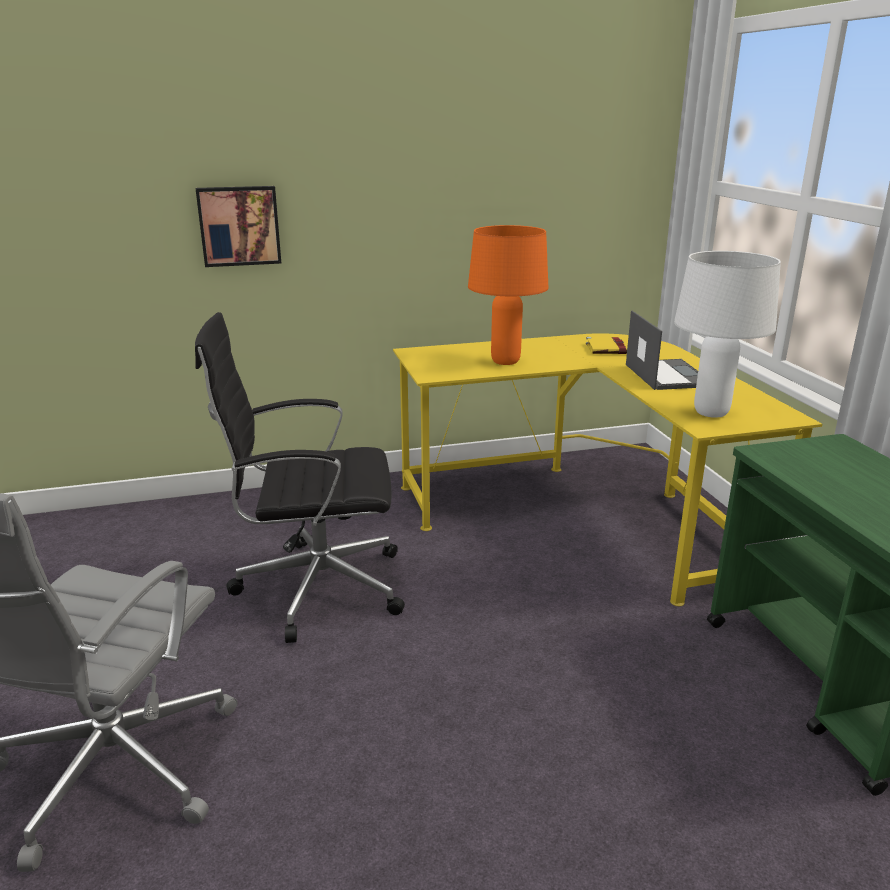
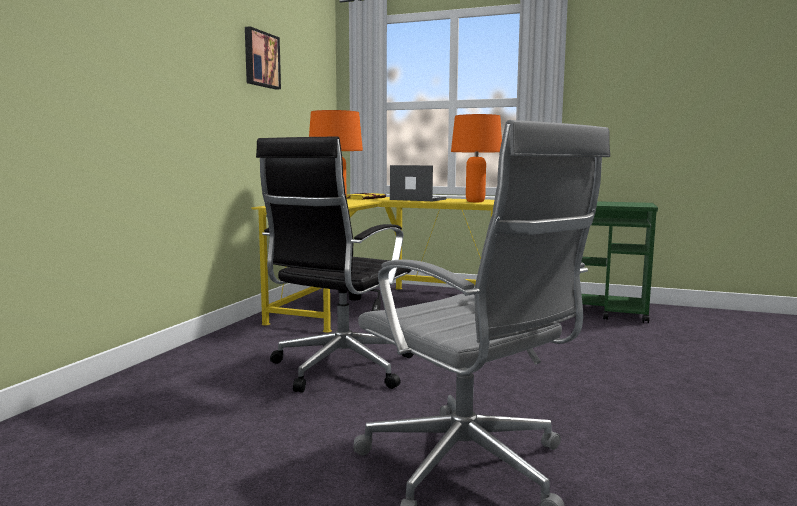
camera: 55 degrees left, 15 degrees down
(239, 225) = (143, 97): picture -> picture (260, 59)
(711, 413) = (475, 201): white table lamp -> orange table lamp

